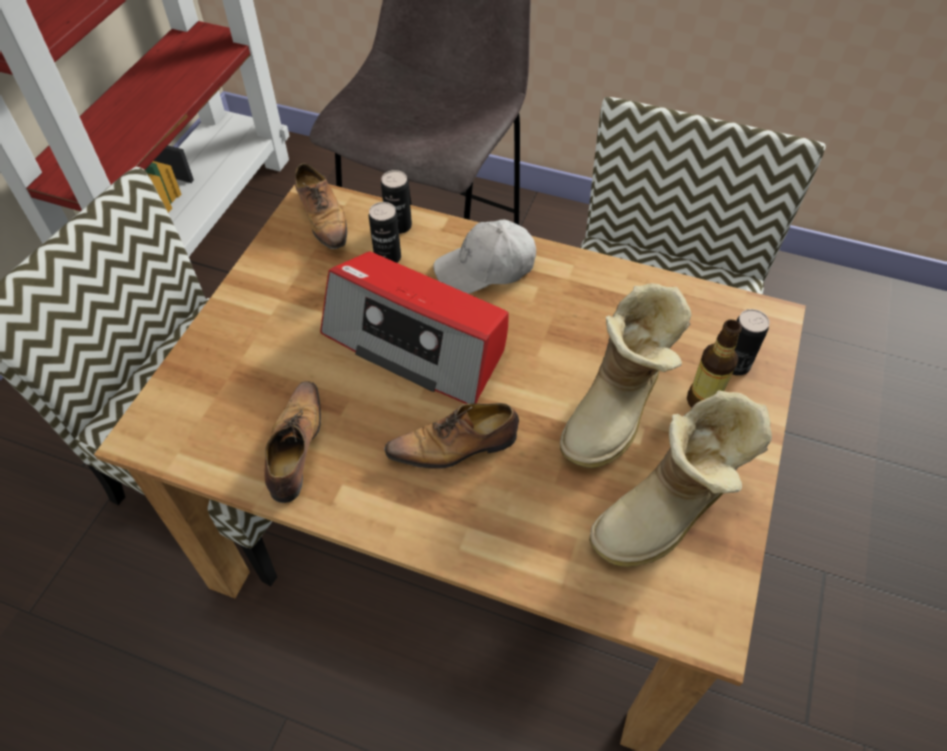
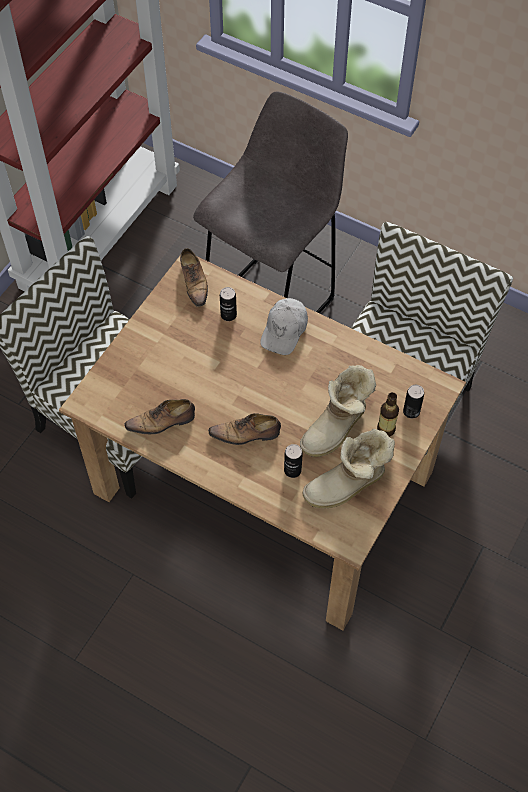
camera: 10 degrees right, 5 degrees up
(295, 448) = (162, 422): shoe -> shoe turned 120 degrees counterclockwise
(398, 225) = (238, 294): can -> can (292, 470)
(417, 342) = (236, 371): radio -> none
(485, 268) = (284, 330): white cap -> white cap turned 60 degrees counterclockwise

